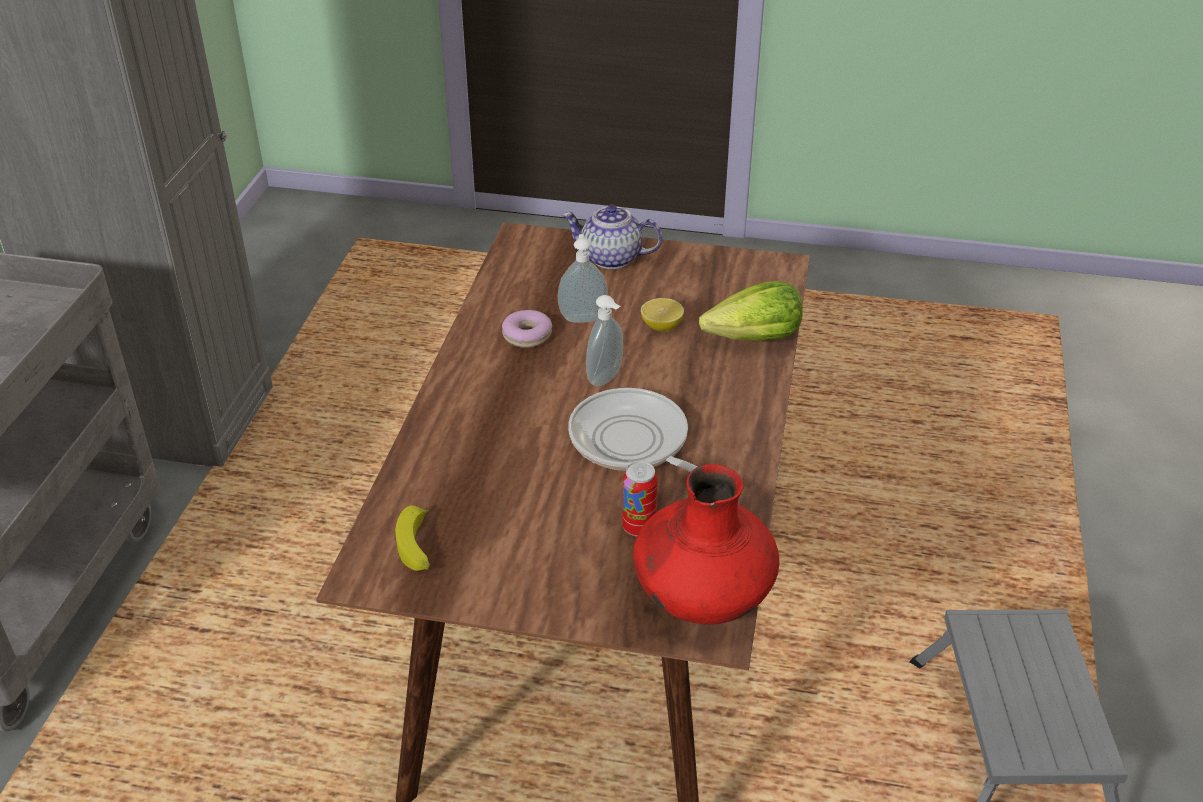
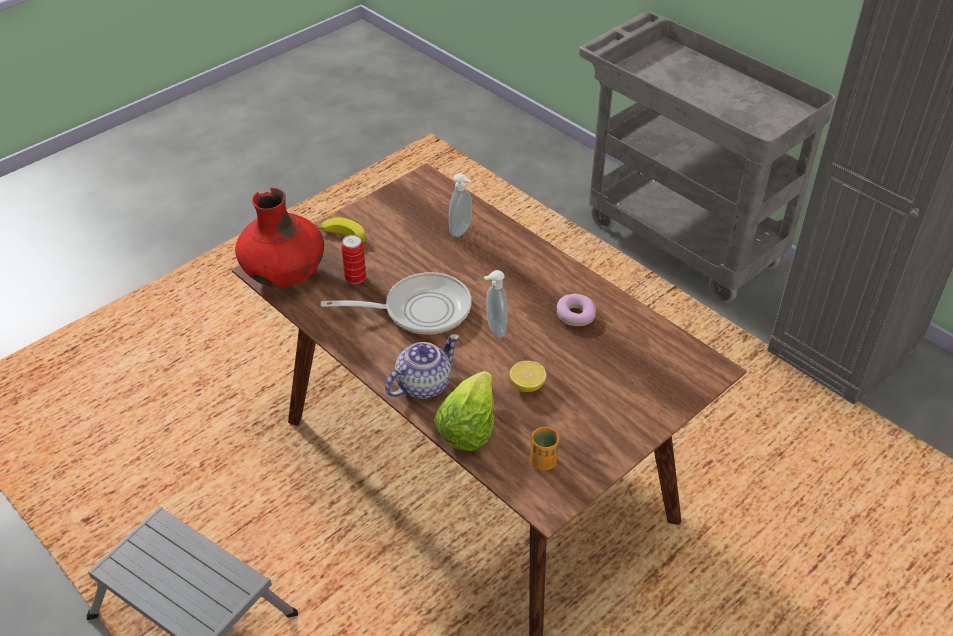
camera: 125 degrees right, 5 degrees up
(418, 547) = (425, 201): banana -> banana (343, 236)
(583, 317) = (574, 351): soap dispenser -> soap dispenser (462, 231)
(610, 258) = (642, 405): teapot -> teapot (423, 384)
(739, 284) = (543, 461): none -> orange cup

